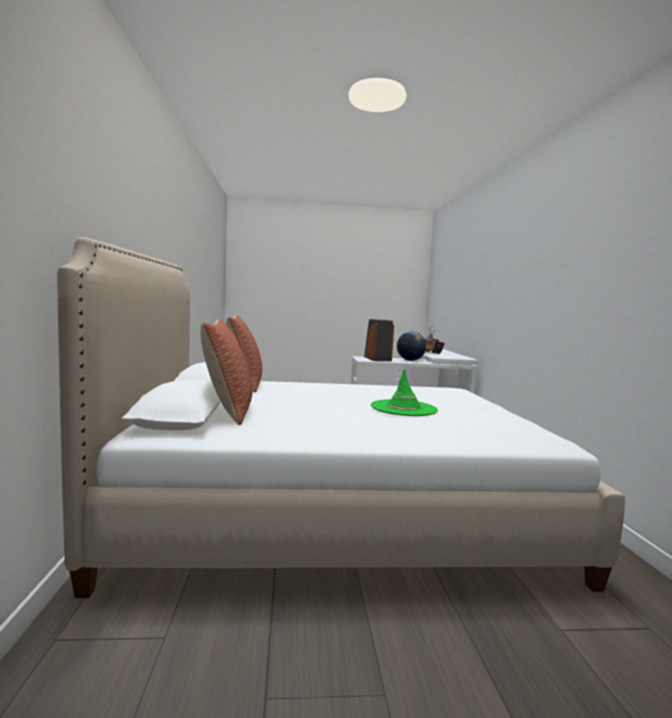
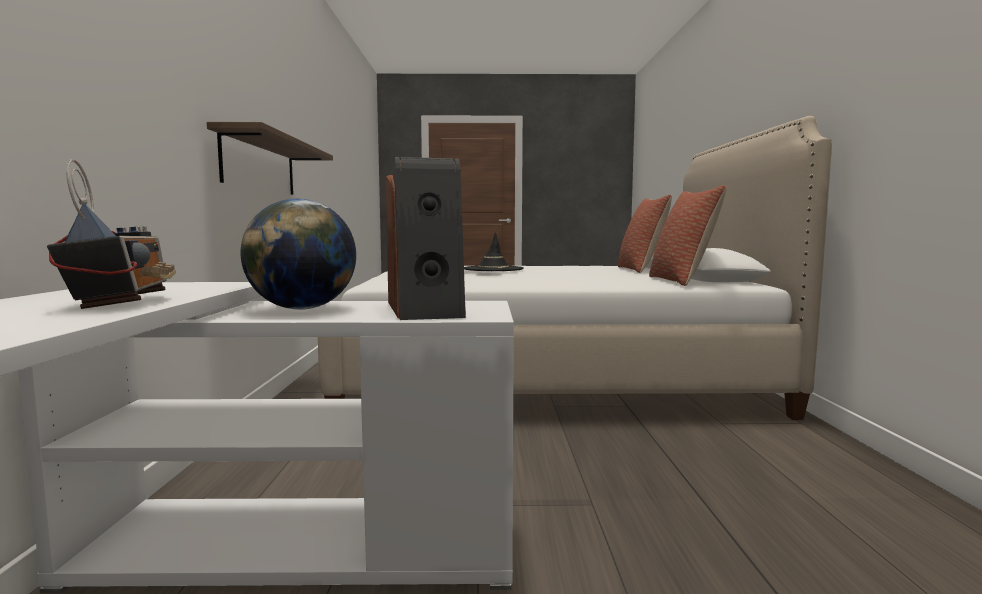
camera: 175 degrees left, 0 degrees up
(403, 408) = (493, 269): green hat -> black hat
(556, 315) = (260, 165): none -> shelf

